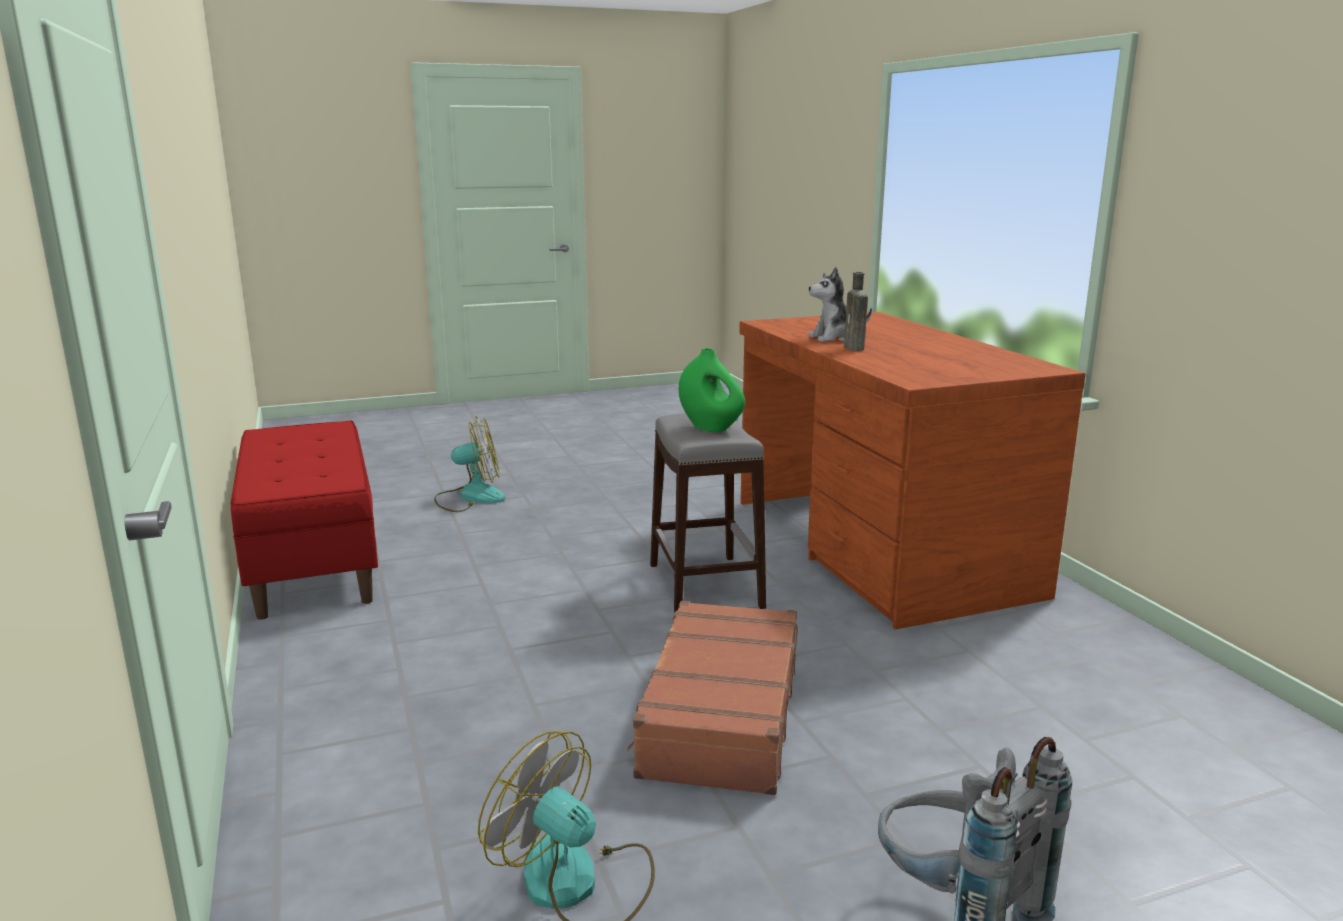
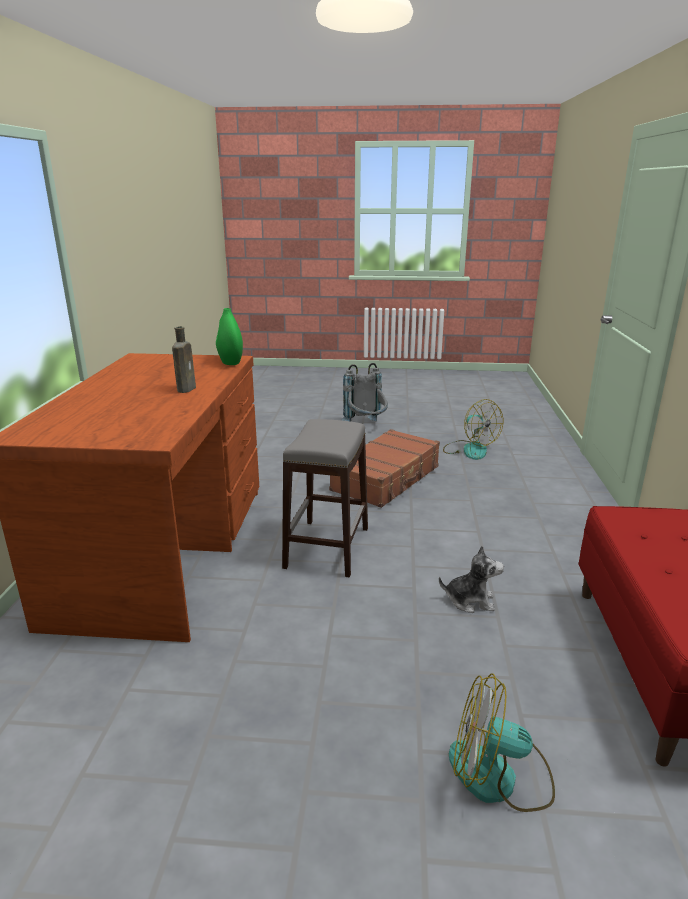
camera: 155 degrees left, 5 degrees up
(710, 428) = (324, 433): green vase -> green vase (230, 362)
(837, 338) = (163, 403): plush toy -> plush toy (470, 600)

